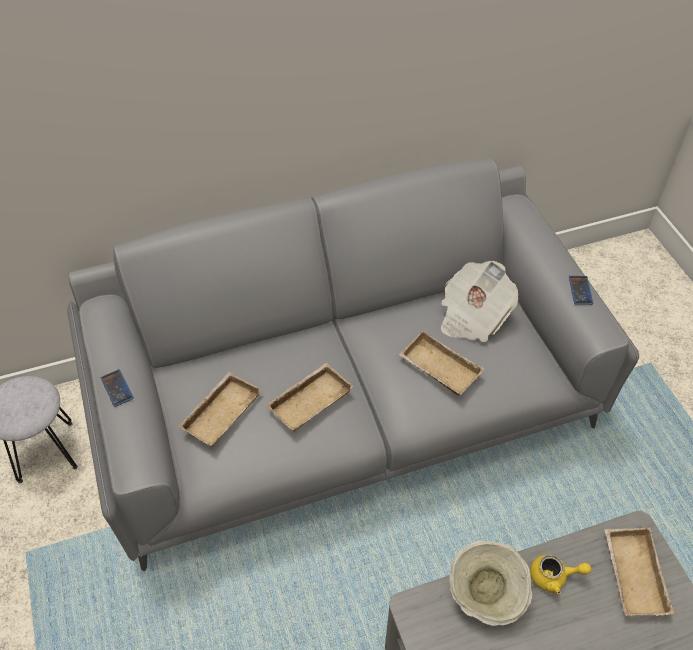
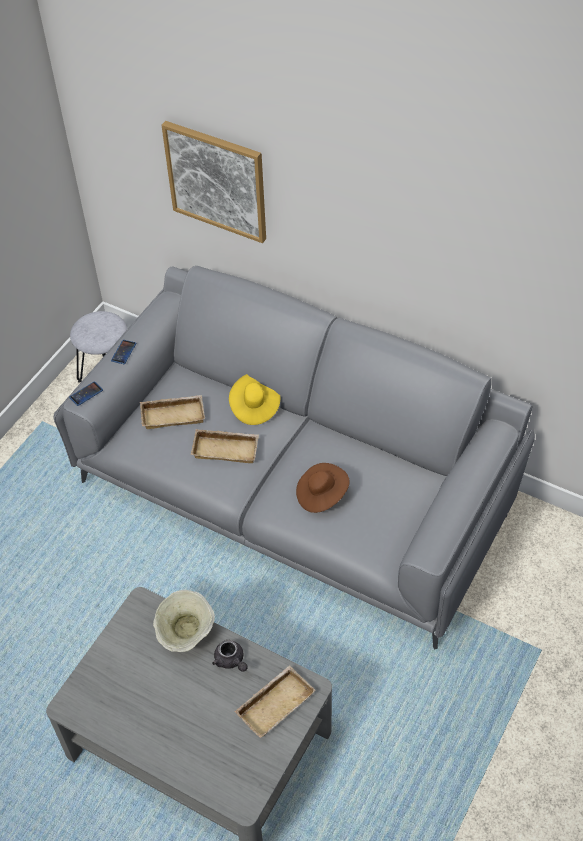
camera: 50 degrees right, 0 degrees up
(107, 117) = (217, 181): none -> picture
(285, 345) = (254, 407): none -> yellow hat
(438, 368) = (321, 495): beige tray -> brown hat
(473, 315) = (388, 484): newspaper -> none
(554, 577) = (231, 661): yellow teapot -> grey teapot
(580, 290) = (453, 518): phone -> phone (86, 394)

